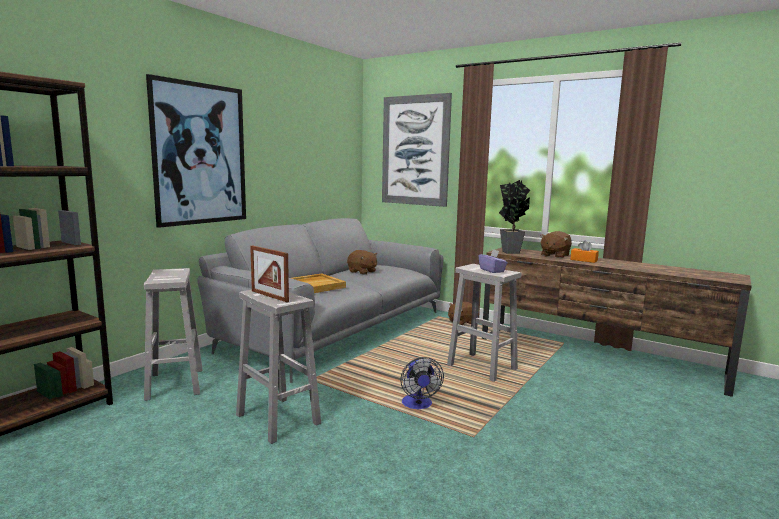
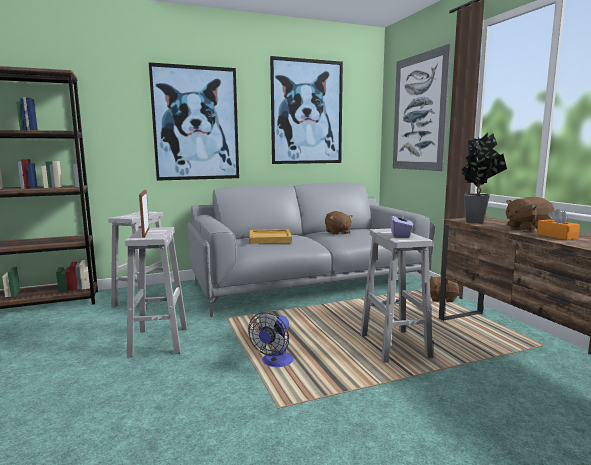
camera: 35 degrees right, 0 degrees up
(304, 143) = (307, 112): none -> picture

